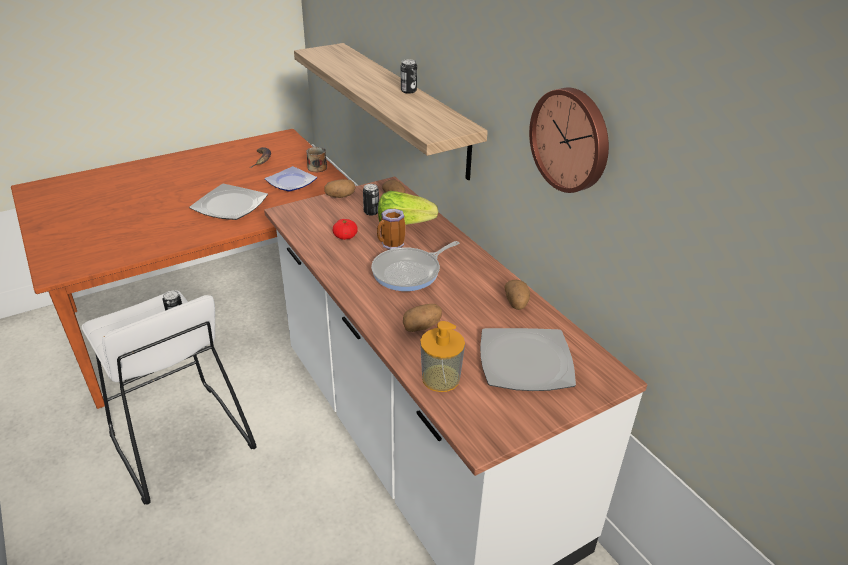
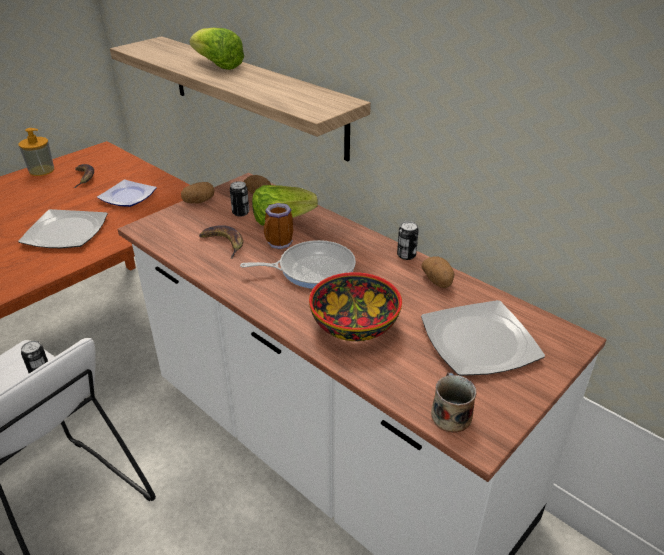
camera: 15 degrees left, 0 degrees up
(317, 167) = (151, 177): mug -> mug (450, 414)
(345, 237) = (224, 243): tomato -> banana
(375, 78) = (218, 65): none -> lettuce
(408, 91) = (262, 74): can -> can (406, 255)
(409, 272) = (312, 269): frying pan -> frying pan turned 135 degrees counterclockwise
(422, 326) = (353, 325): potato -> bowl
(440, 378) = (401, 379): soap dispenser -> soap dispenser (41, 170)
(571, 139) = (488, 94): wall clock -> none

